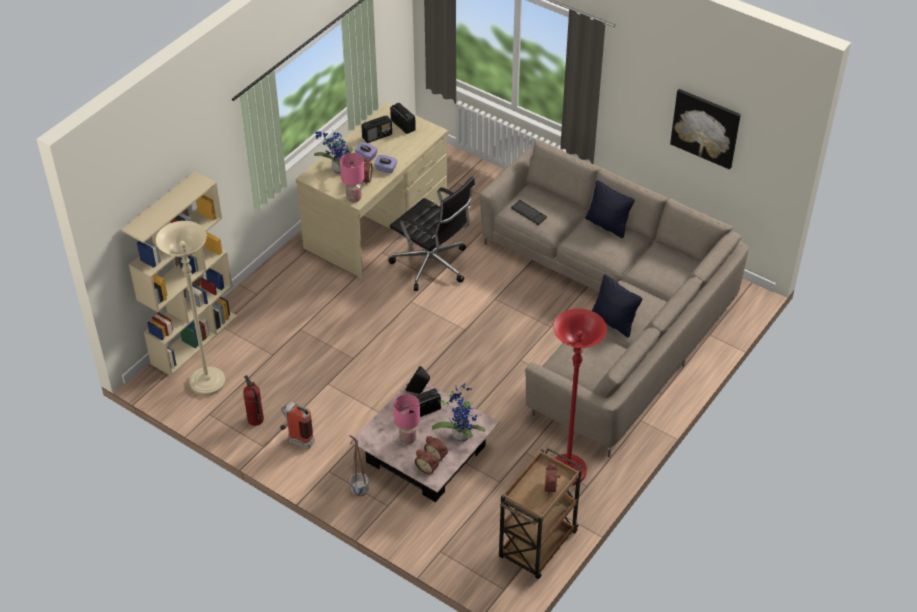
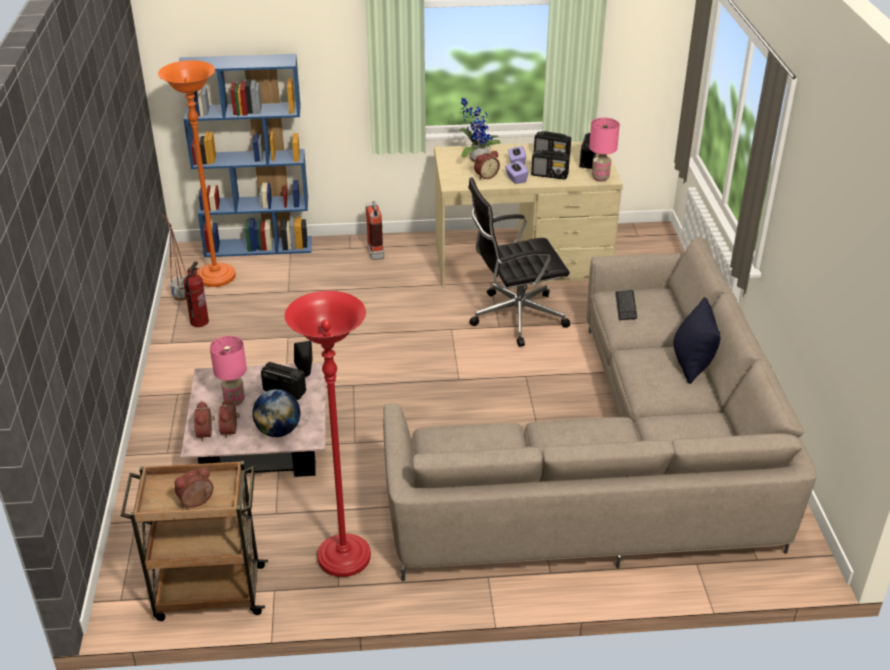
camera: 50 degrees right, 10 degrees down
(194, 339) = (259, 246): beige bookcase -> blue bookcase
(207, 383) = (216, 277): beige floor lamp -> orange floor lamp
(297, 440) = (198, 356): fire extinguisher -> fire extinguisher (374, 251)
(354, 198) = (453, 182): pink table lamp -> pink table lamp (600, 178)
(360, 490) = (170, 425): planter -> planter (181, 296)
(399, 152) = (550, 175): none -> radio
(432, 265) = (515, 317): black office chair -> black office chair turned 75 degrees clockwise
(460, 434) = (278, 431): potted plant -> globe
(614, 321) = (555, 442): black pillow -> none
(705, 128) = (843, 273): picture -> none

